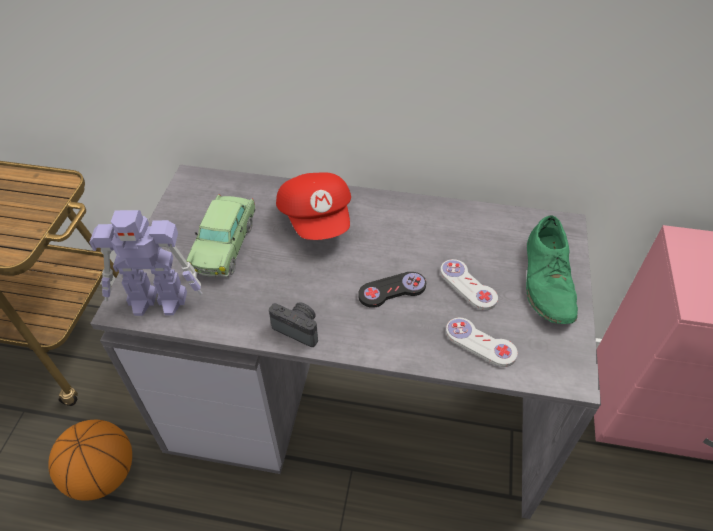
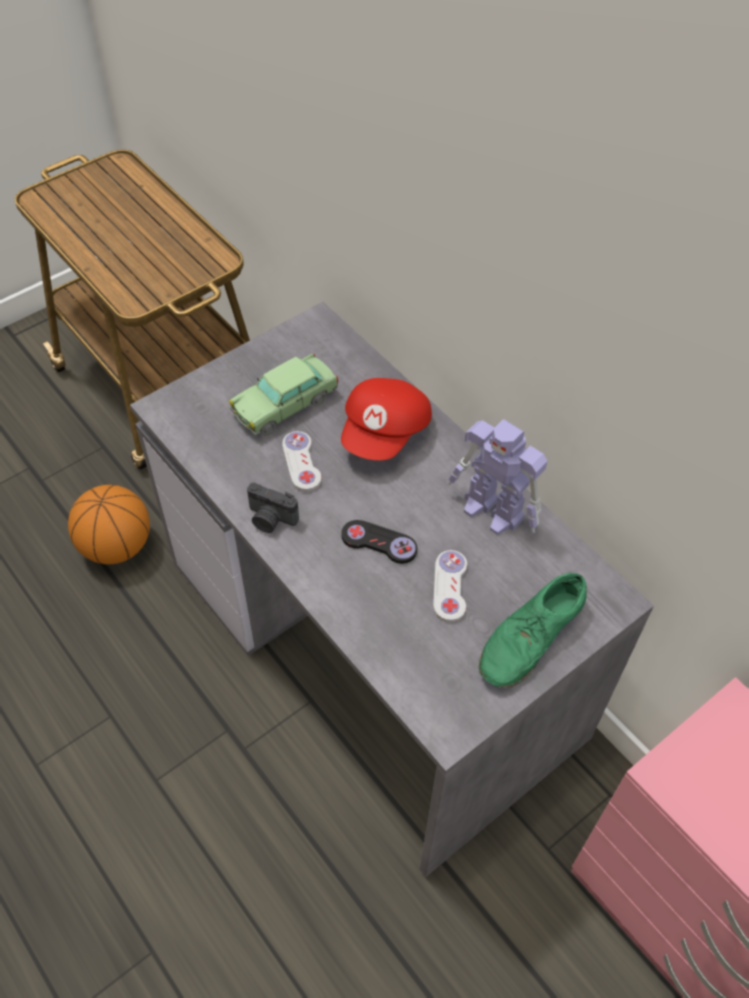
camera: 40 degrees right, 5 degrees up
(159, 300) = (192, 419): toy robot -> toy robot (494, 511)
(298, 328) = (270, 519): camera -> camera turned 135 degrees clockwise
(480, 343) = (402, 642): white game controller -> white game controller (301, 462)

